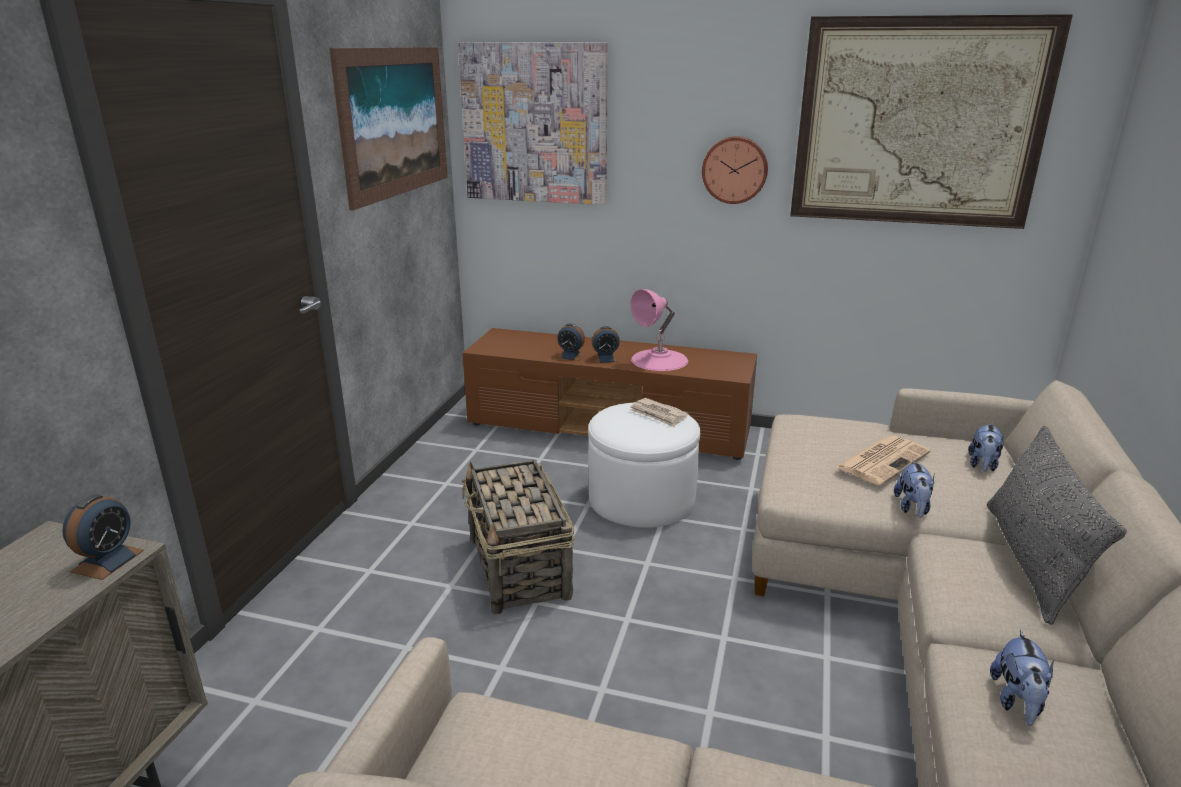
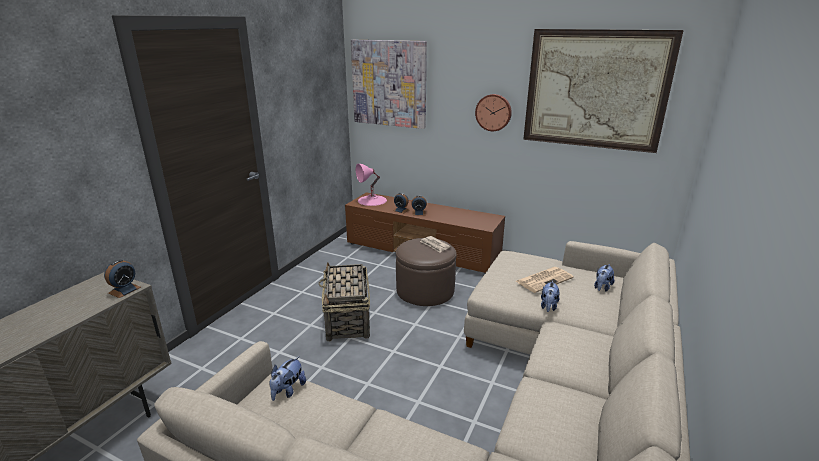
camera: 10 degrees right, 0 degrees up
(395, 122) = (310, 82): picture -> none
(641, 498) = (425, 290): white ottoman -> brown ottoman
(659, 360) = (448, 215): pink table lamp -> pink table lamp (372, 200)
(1017, 701) = (549, 408): plush toy -> plush toy (288, 390)
(1030, 561) = (600, 341): grey pillow -> none

